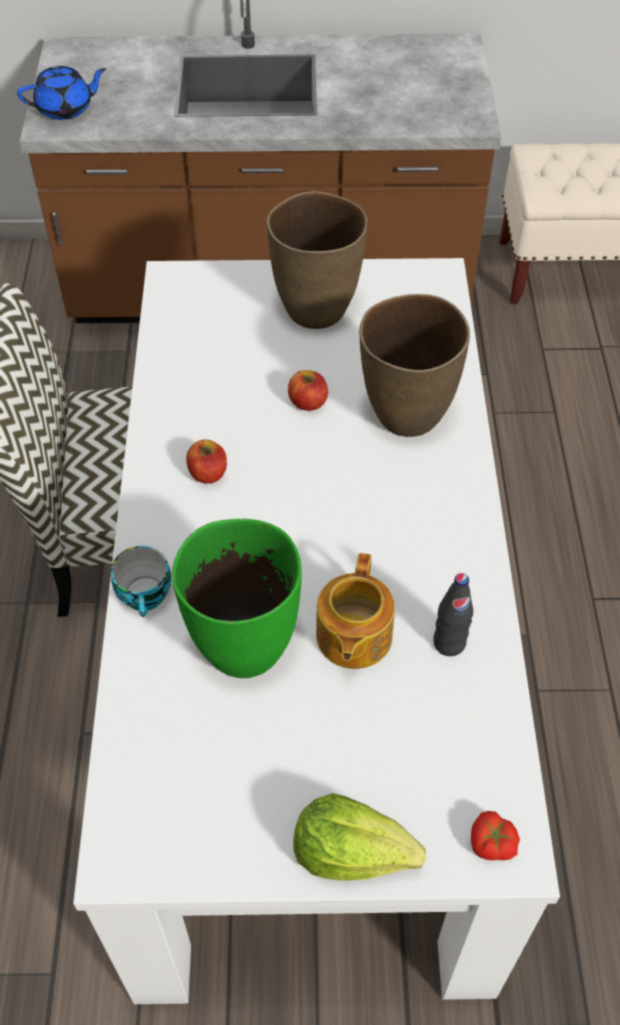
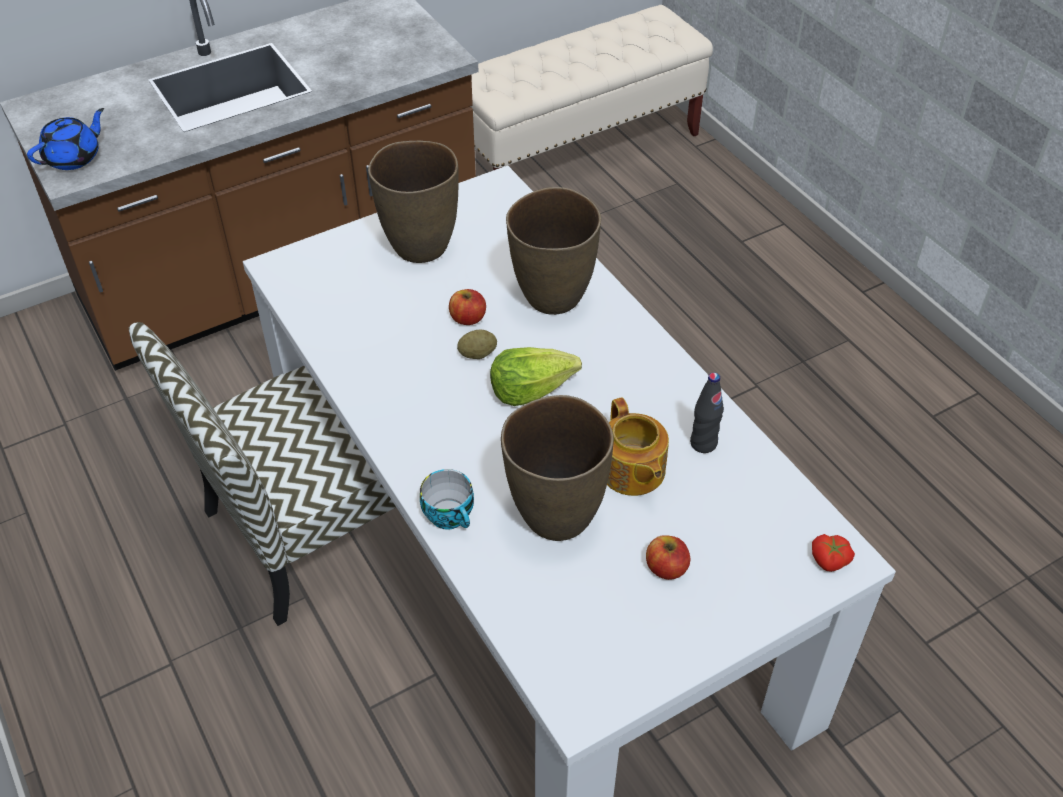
camera: 30 degrees left, 5 degrees down
(208, 473) = (428, 404): apple -> apple (666, 568)
(243, 646) = (555, 515): green vase -> brown vase
(290, 443) = (477, 354): none -> potato
(352, 851) = (741, 614): lettuce -> lettuce (530, 388)

